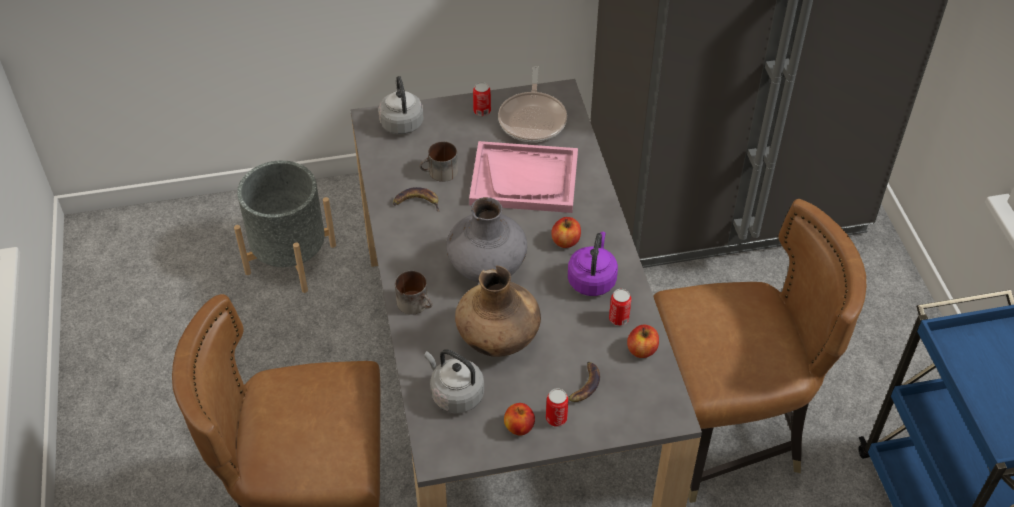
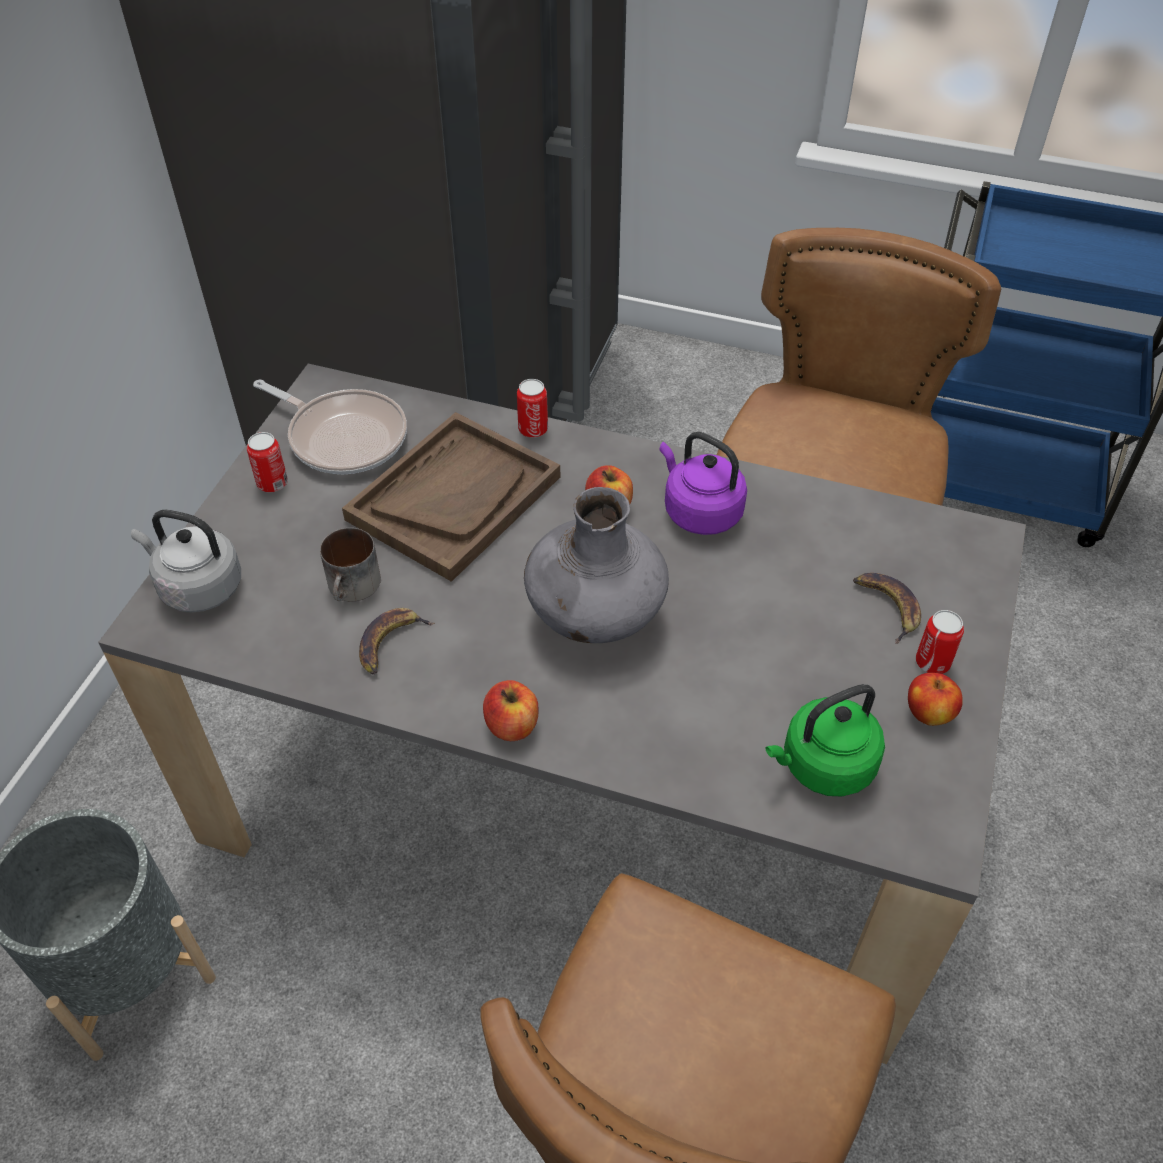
camera: 60 degrees left, 0 degrees up
(416, 303) = (606, 736): mug -> none
(455, 394) = (823, 766): grey kettle -> green kettle
(498, 338) = (743, 663): brown vase -> none
(524, 179) = (454, 498): pink tray -> brown tray
(618, 318) = (788, 516): can -> can (533, 429)
(642, 350) = (857, 518): apple -> apple (512, 725)

